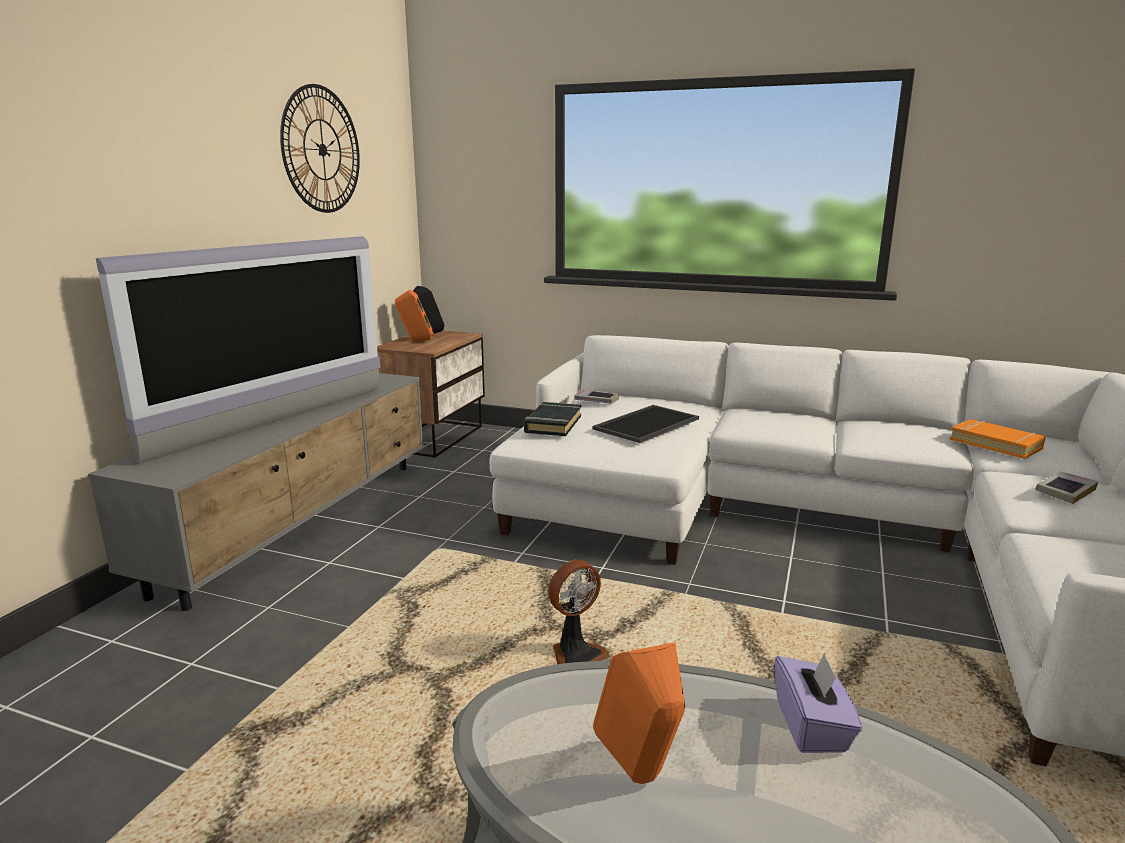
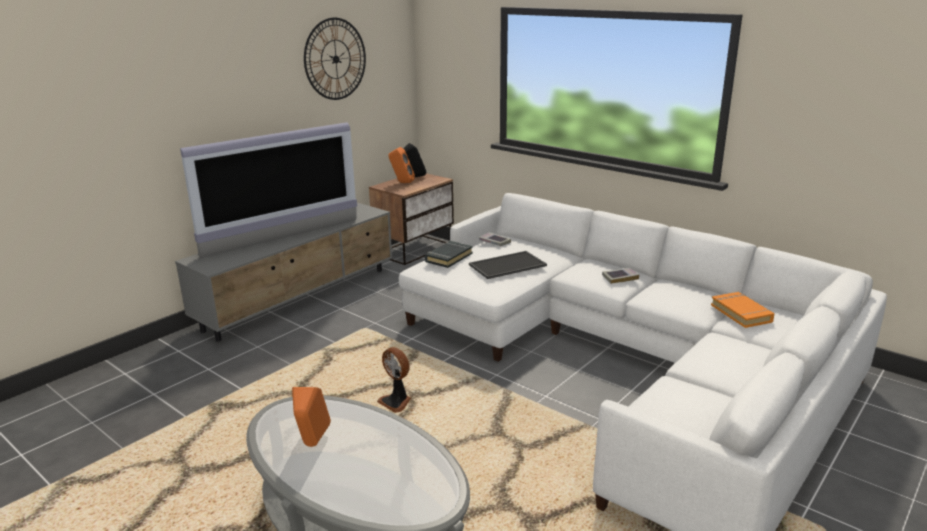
camera: 20 degrees right, 5 degrees up
(576, 655) = (396, 402): fan -> fan turned 60 degrees clockwise
(812, 726) = (404, 443): purple tissue box -> none
(1065, 491) = (733, 355): book -> book (620, 278)

